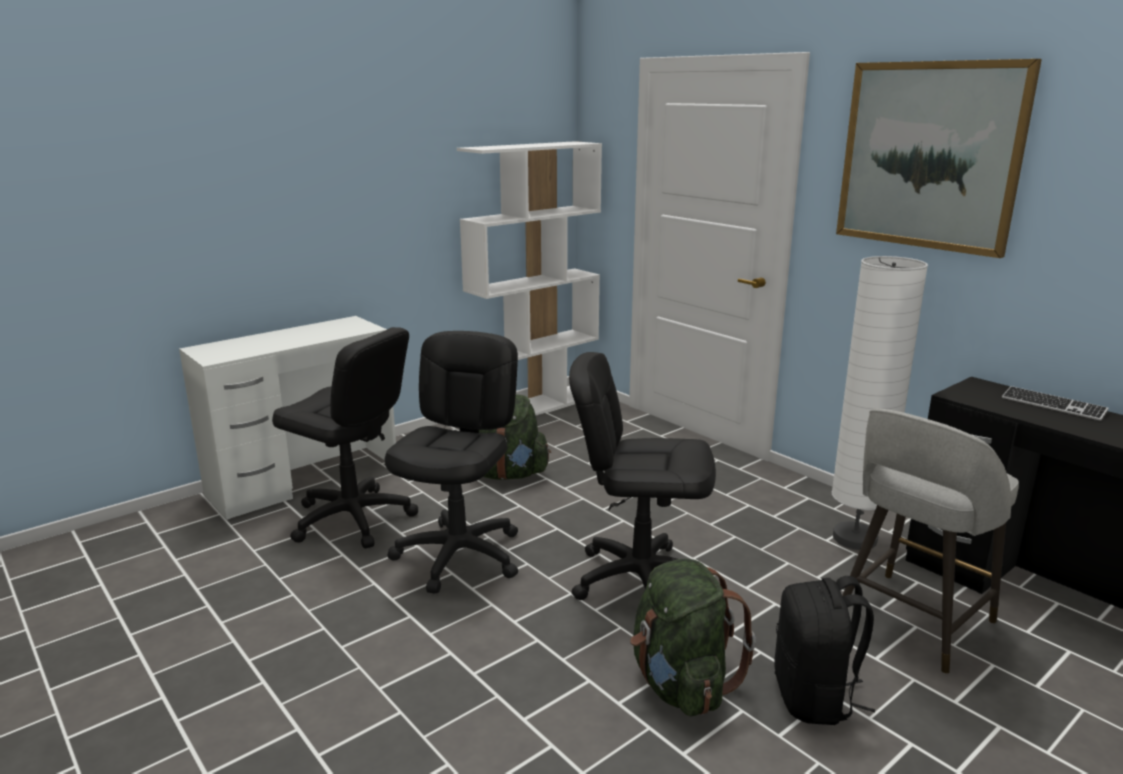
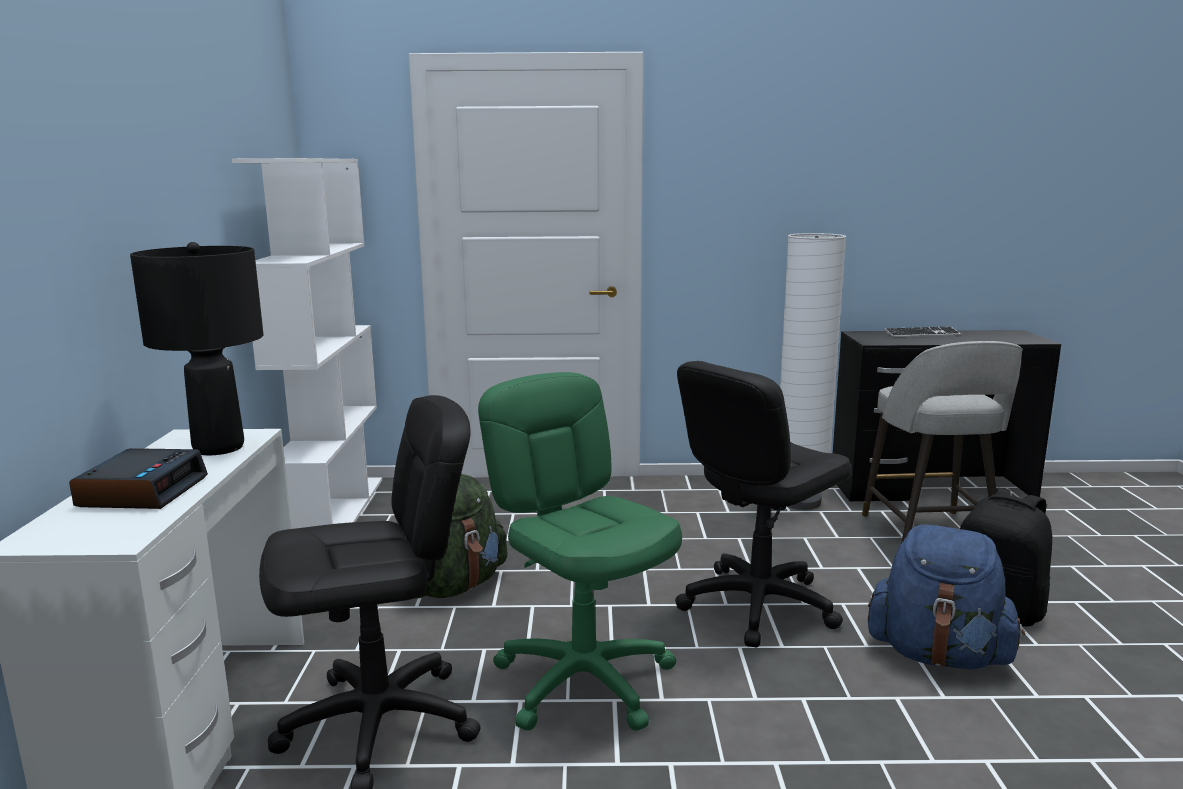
camera: 50 degrees left, 5 degrees down
(269, 341) = (143, 491): none -> alarm clock
(341, 331) = (220, 448): none -> black table lamp
(459, 556) = (584, 681): black office chair -> green office chair
(681, 684) = (938, 655): green backpack -> blue backpack
(929, 156) = (779, 146): picture -> none

